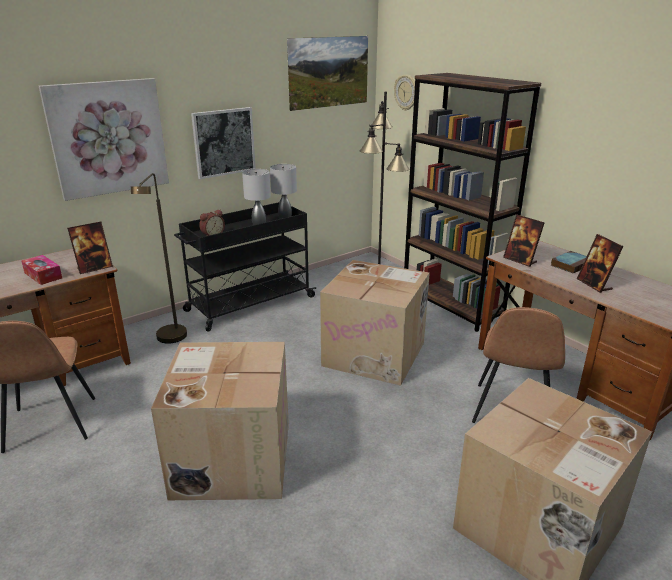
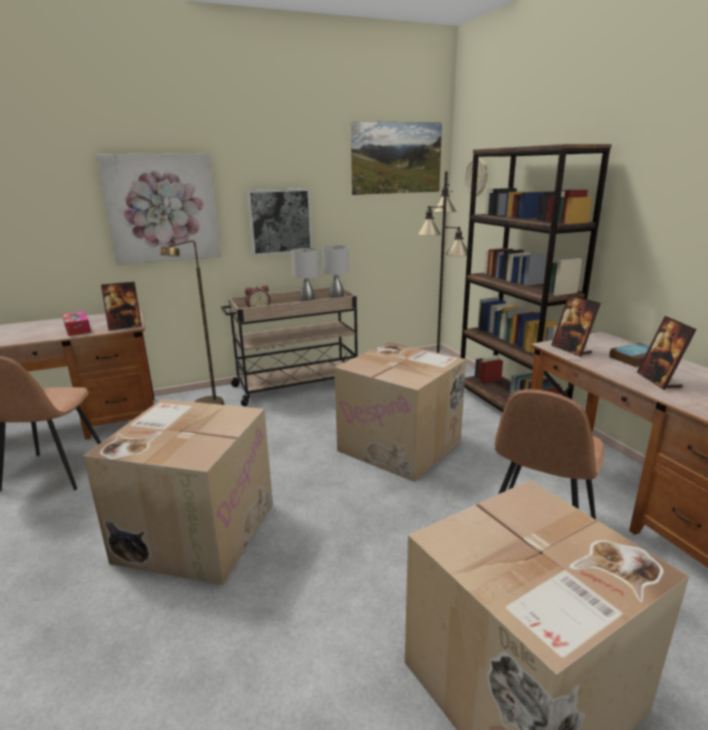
camera: 15 degrees right, 5 degrees down
(249, 304) = (296, 386): black cart -> beige cart

